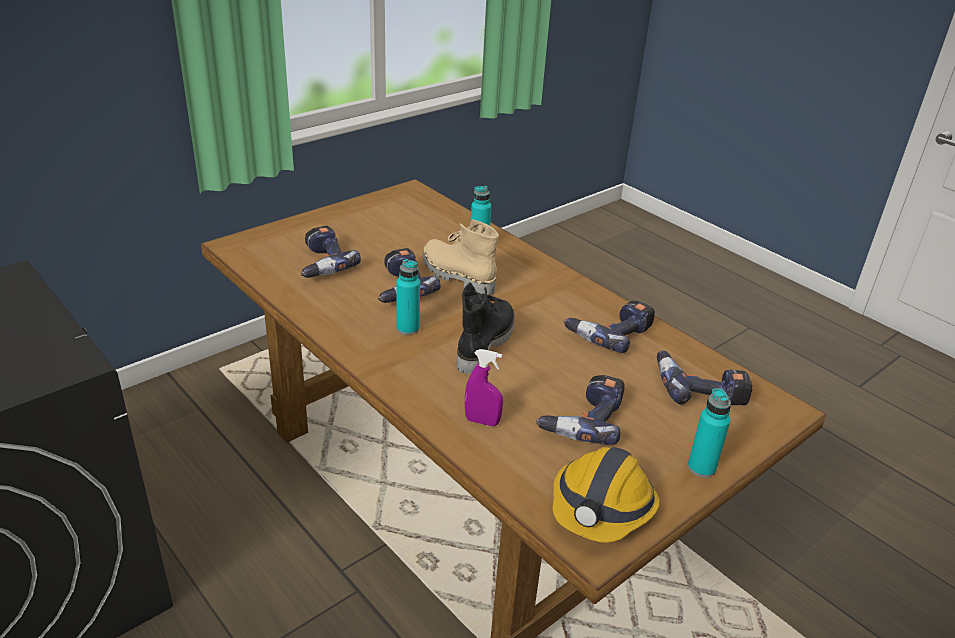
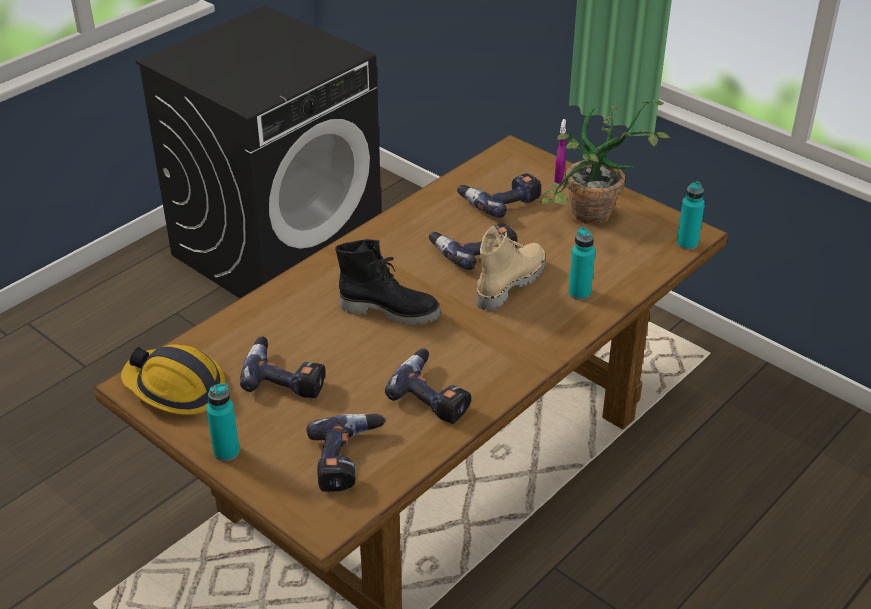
camera: 85 degrees right, 5 degrees up
(374, 226) = (591, 220): none -> potted plant
(408, 328) = (404, 264): turquoise bottle -> turquoise bottle (687, 244)
(482, 421) = (276, 318): purple spray bottle -> purple spray bottle (559, 178)

